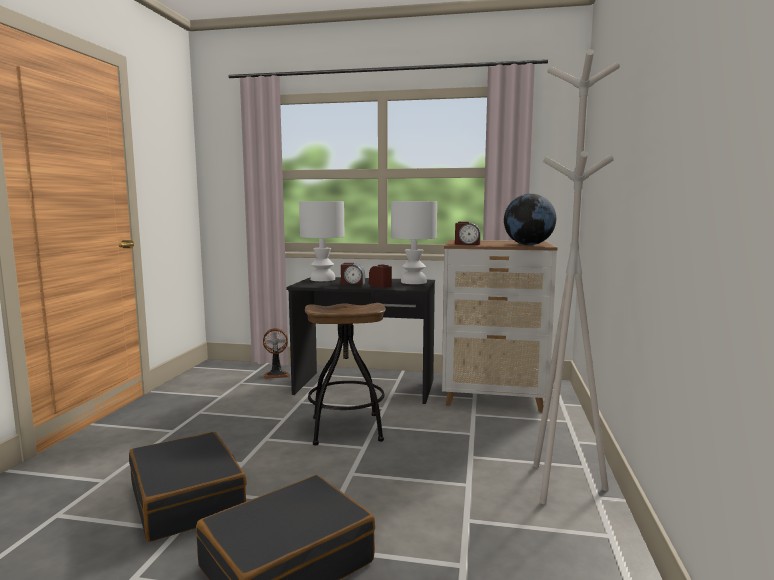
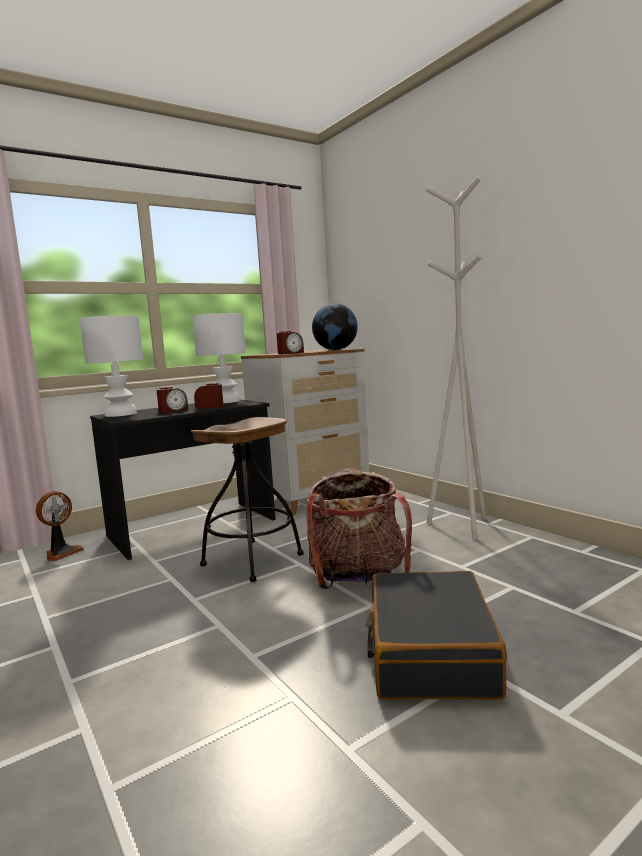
camera: 45 degrees left, 0 degrees up
(188, 499) = (239, 676): black suitcase -> none
(373, 480) = (357, 577): none -> backpack

